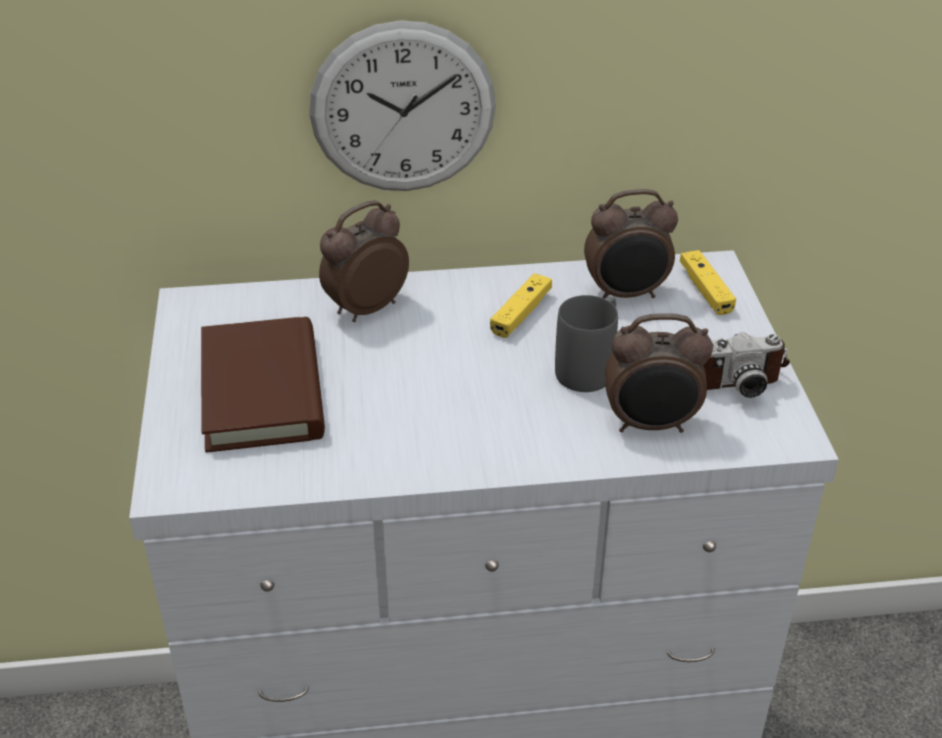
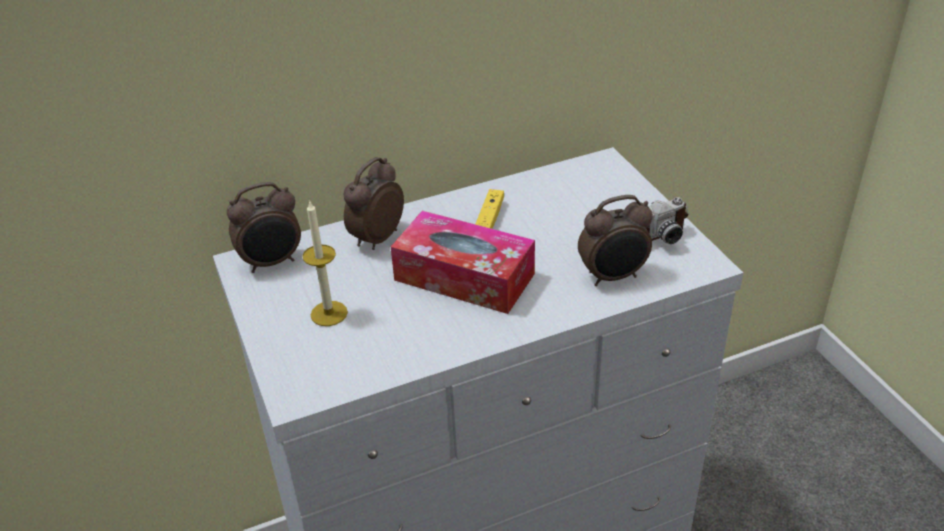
camera: 15 degrees left, 0 degrees up
(262, 391) = (329, 313): brown book -> candle
(403, 109) = (378, 86): wall clock -> none
(453, 382) = (464, 277): none -> tissue box
(590, 366) = (554, 246): grey mug -> none
(626, 294) = (556, 191): alarm clock -> alarm clock (272, 262)
(705, 290) = (607, 178): yellow game controller -> none

